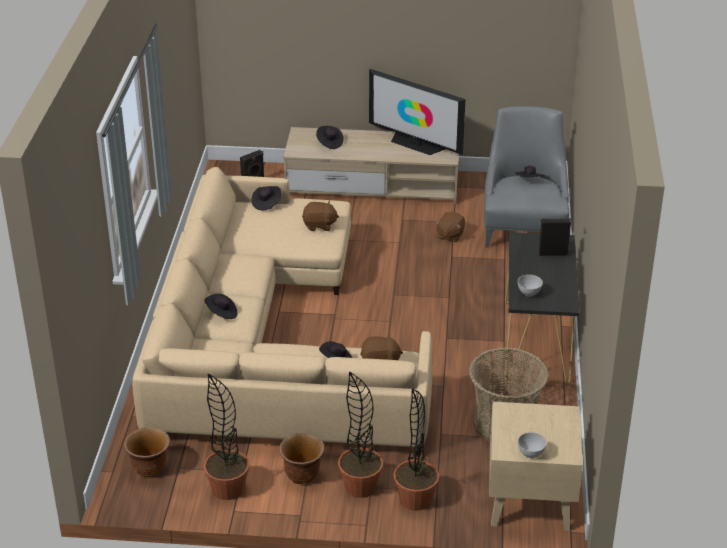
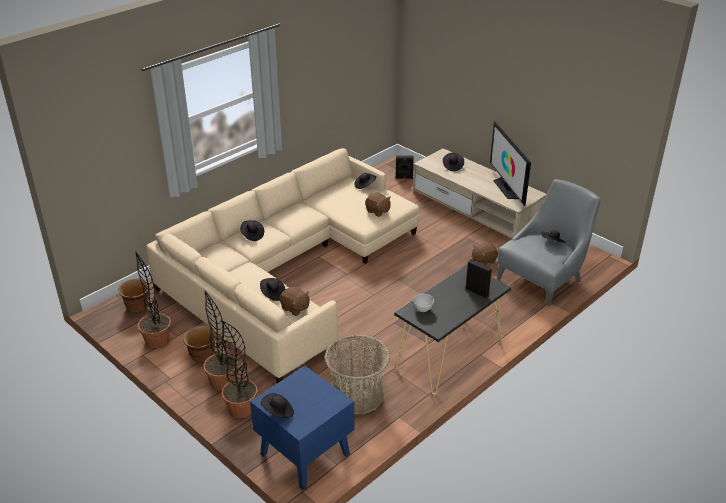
camera: 40 degrees right, 0 degrees up
(528, 500) = (304, 453): beige nightstand -> blue nightstand
(531, 453) = (278, 412): grey bowl -> black hat

